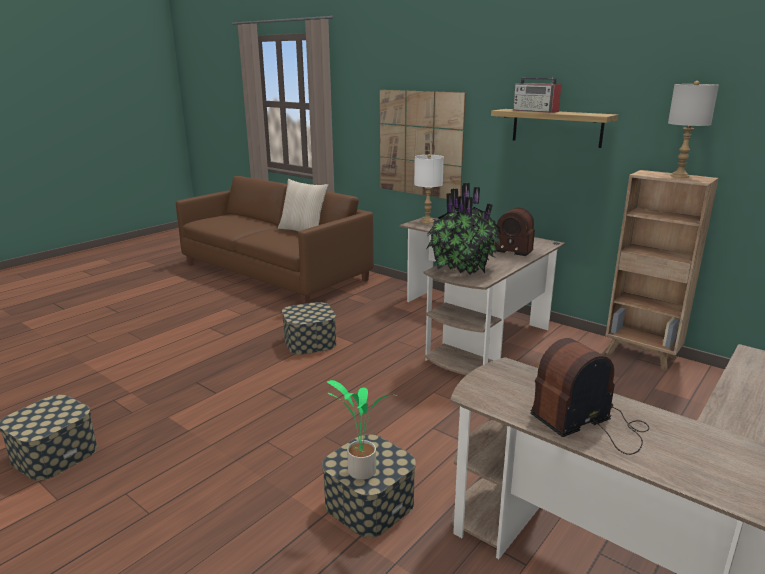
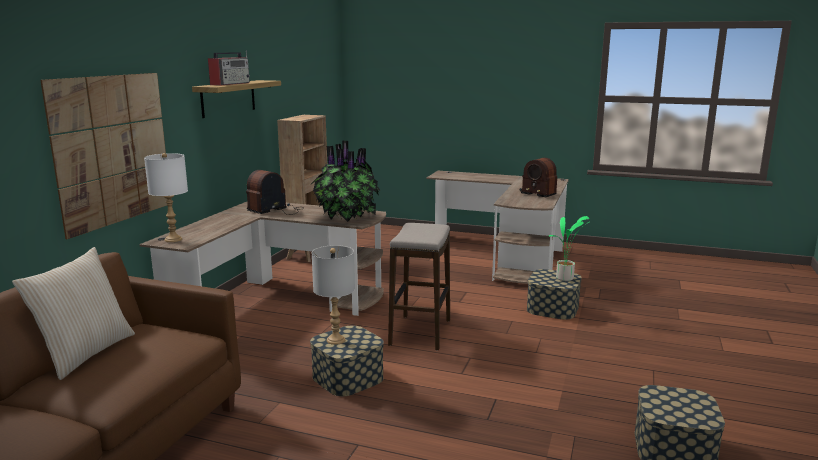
camera: 110 degrees left, 5 degrees down
(364, 385) = (420, 332): none -> stool
(509, 248) = (276, 210): radio -> radio turned 150 degrees counterclockwise
(679, 176) = (302, 117): grey table lamp -> grey table lamp (335, 340)

